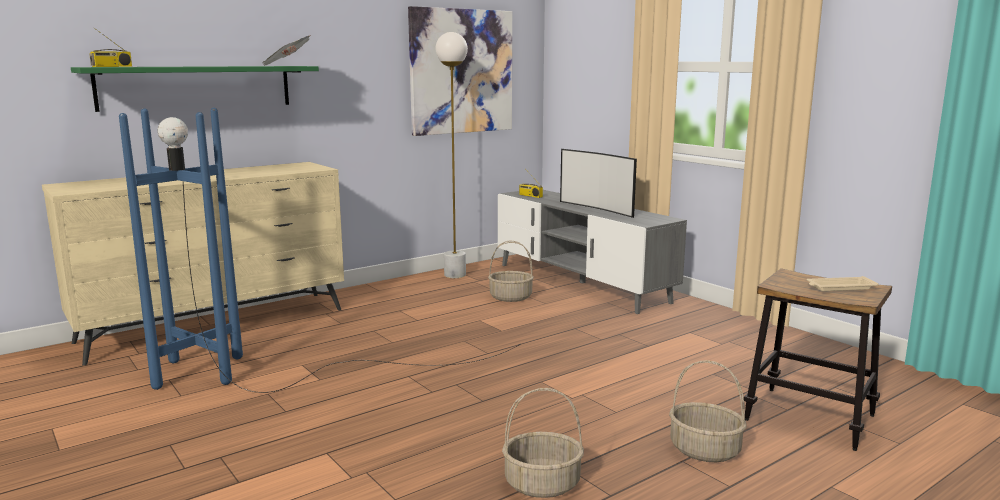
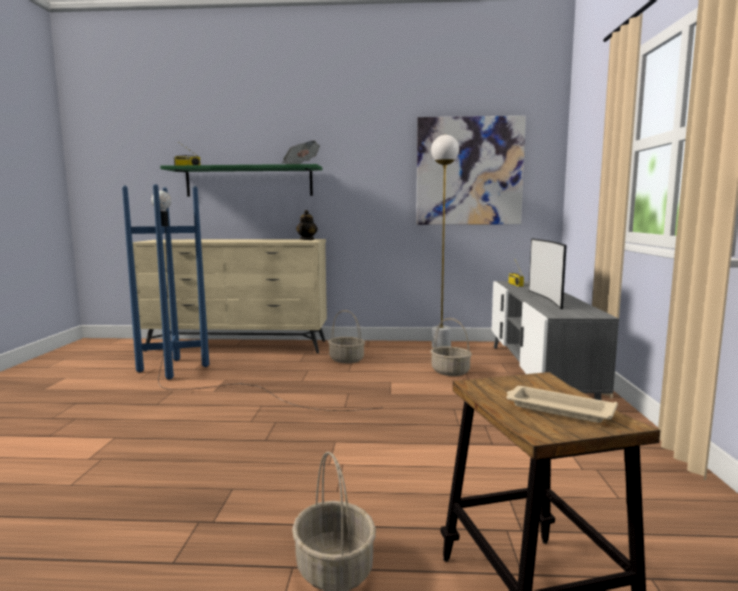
camera: 40 degrees right, 5 degrees down
(299, 165) = (307, 239): none -> teapot
(541, 484) = (155, 523): basket -> basket (346, 359)

